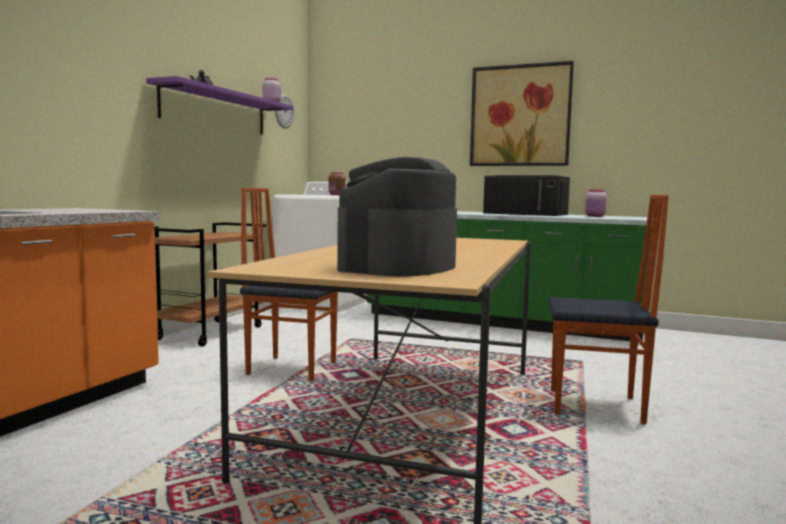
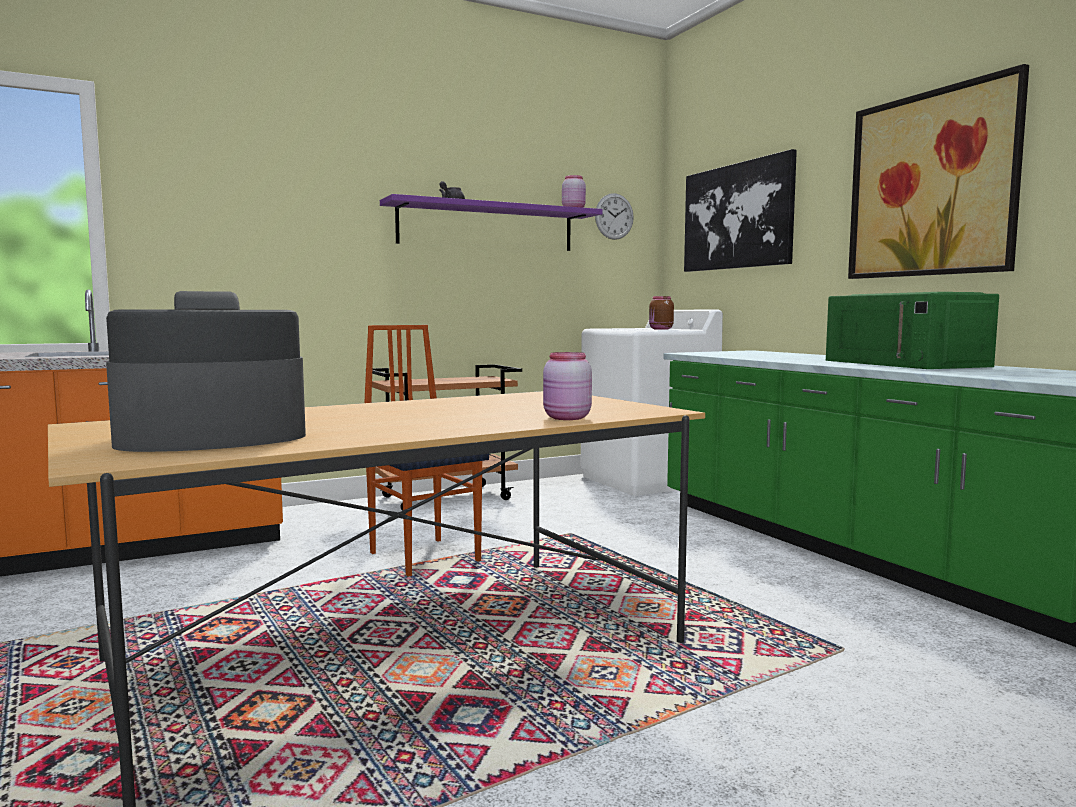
camera: 40 degrees right, 0 degrees up
(378, 121) = (737, 216): none -> picture
(526, 214) = (906, 363): black microwave -> green microwave
(595, 216) = (1016, 372): pink jar -> pink jar (566, 418)
(596, 407) = (676, 731): chair -> none

